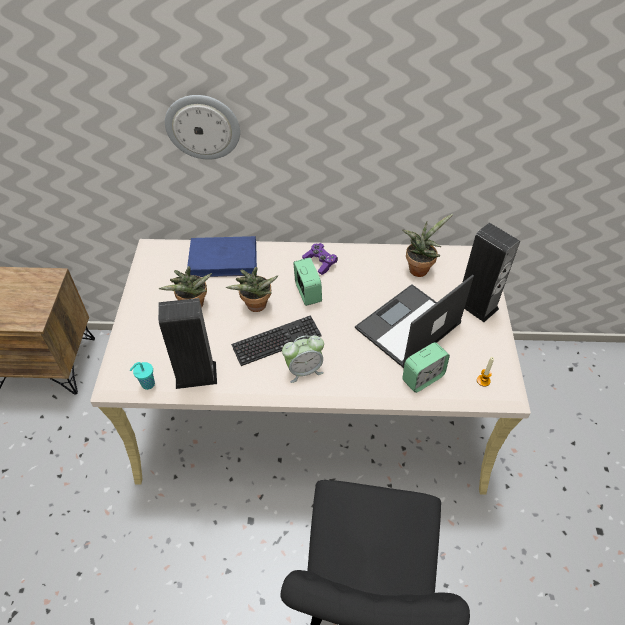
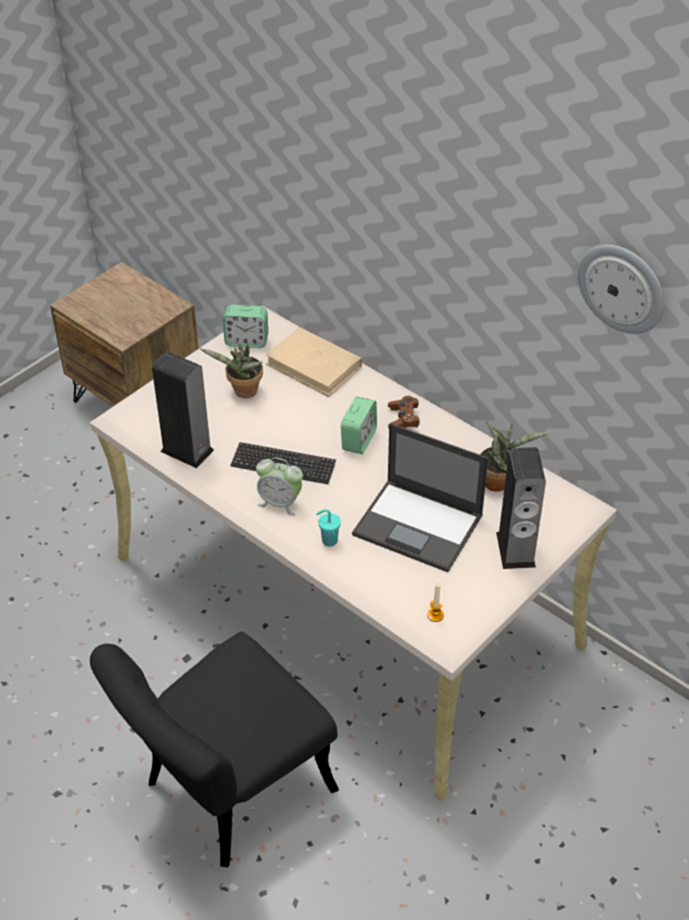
camera: 40 degrees right, 5 degrees down
(147, 384) = (141, 434): turquoise cup -> turquoise cup (328, 540)
(203, 126) = (337, 213): wall clock -> wall clock (622, 288)
(224, 259) = (314, 366): blue book -> beige book
(256, 307) = (297, 425): potted plant -> none
(320, 262) = (403, 419): purple game controller -> brown game controller
(407, 326) = (419, 526): laptop -> laptop turned 150 degrees counterclockwise
(422, 378) = (379, 576): alarm clock -> alarm clock (247, 341)

